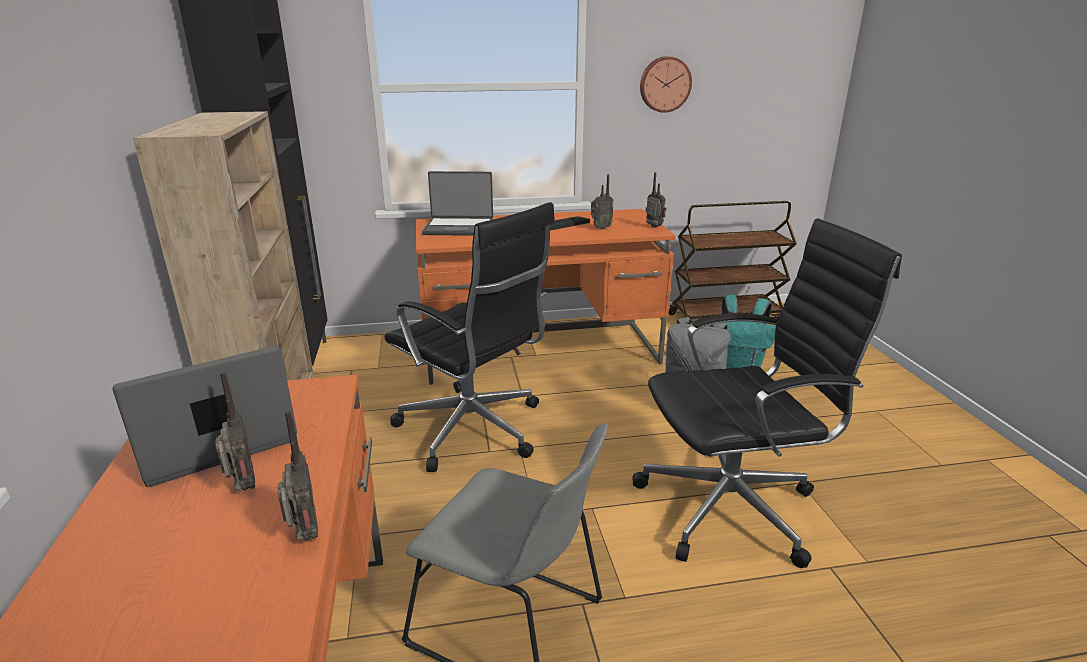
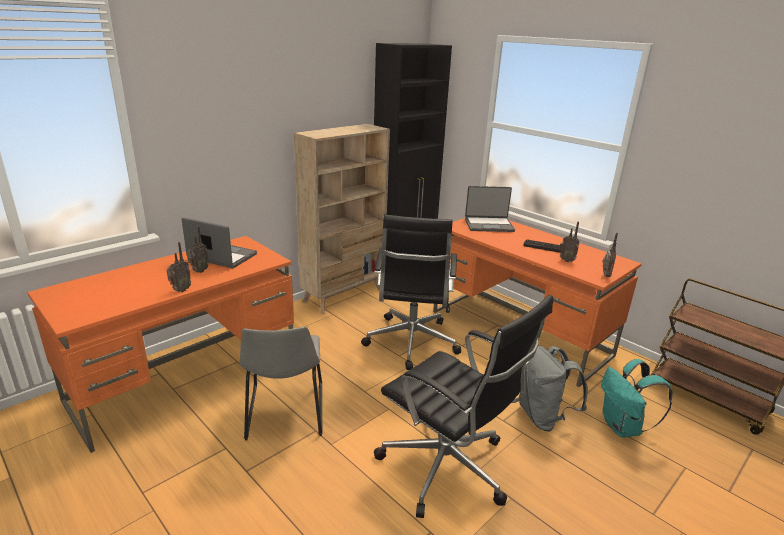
camera: 55 degrees right, 0 degrees up
(459, 228) = (489, 225): laptop -> laptop turned 60 degrees counterclockwise
(664, 84) = (702, 164): wall clock -> none

